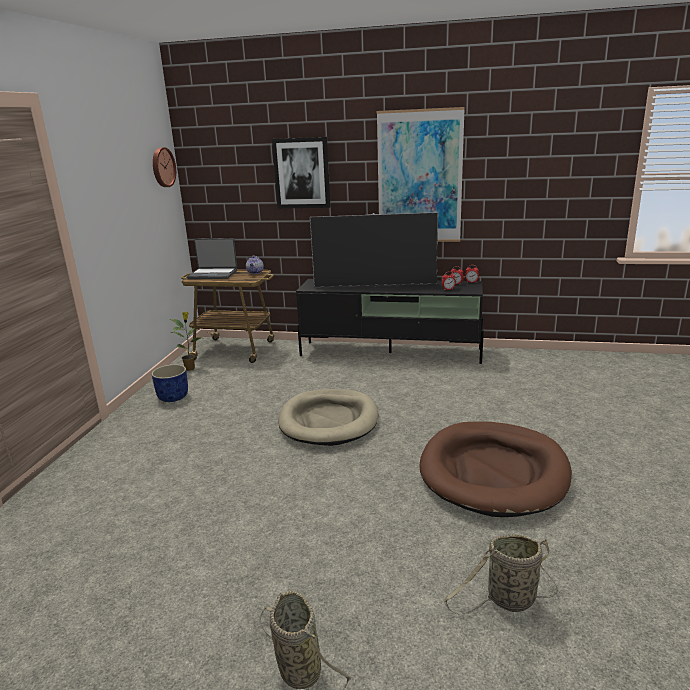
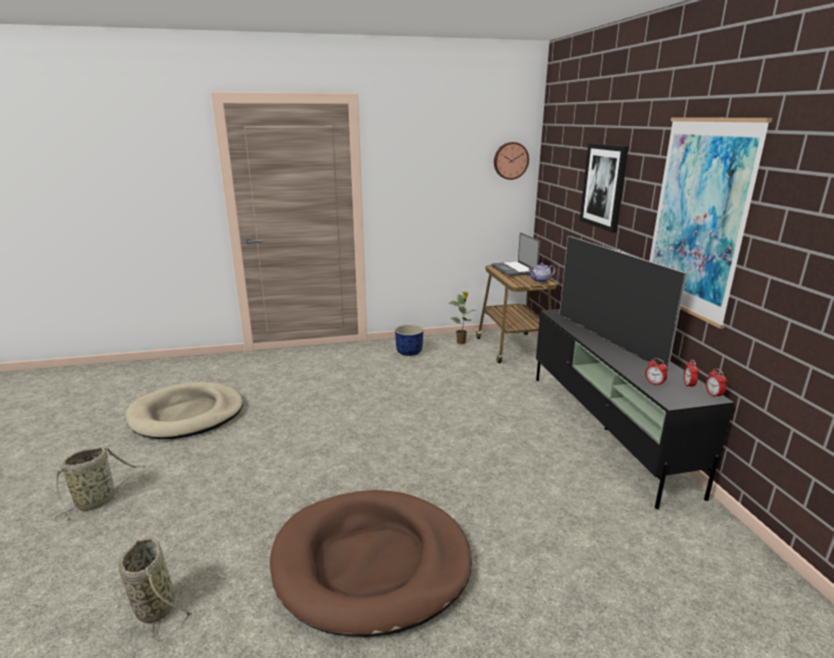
camera: 65 degrees right, 0 degrees up
(329, 421) = (417, 430): beige dog bed -> beige dog bed (187, 415)

